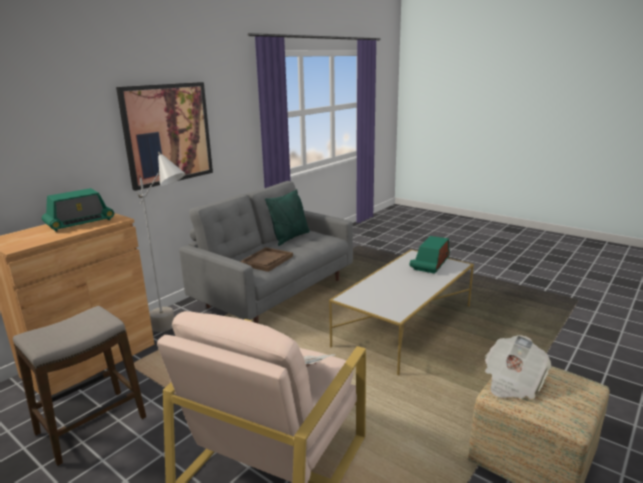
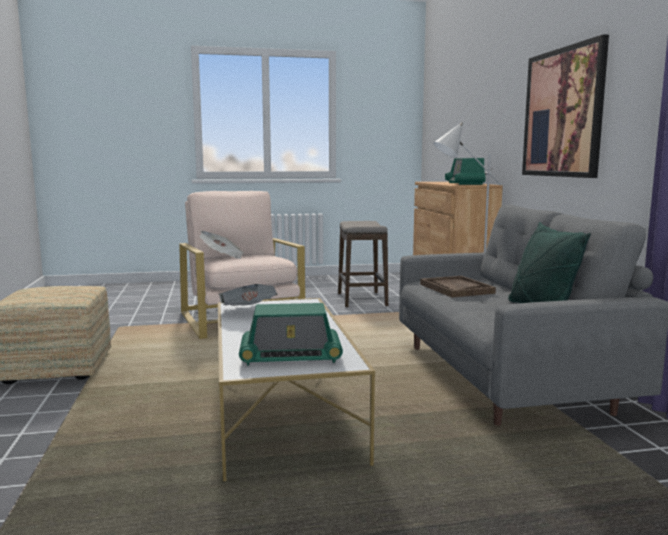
camera: 130 degrees right, 10 degrees down
(430, 264) = (290, 357): radio -> radio turned 105 degrees clockwise
(512, 382) = (78, 288): newspaper -> newspaper (248, 312)

